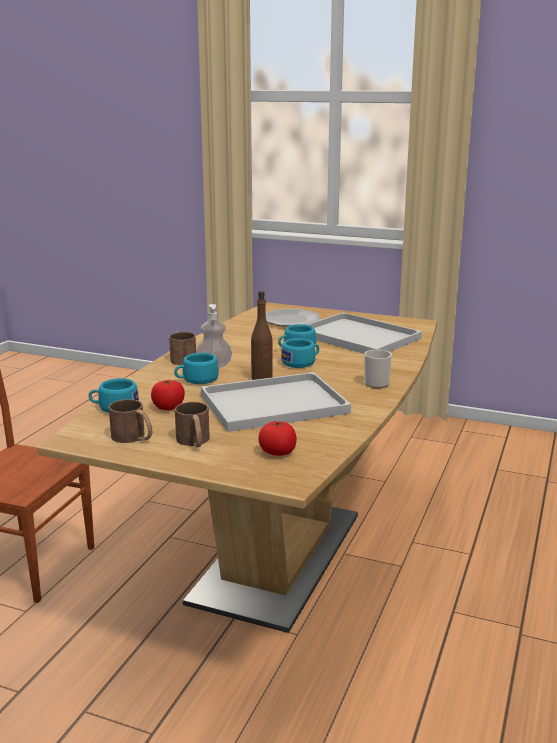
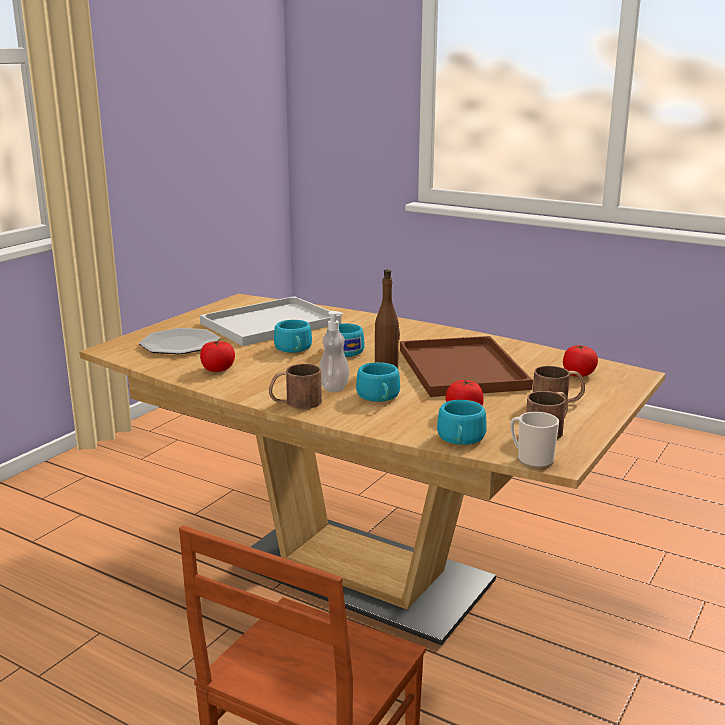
camera: 80 degrees left, 0 degrees up
(241, 334) = (218, 369): none -> tomato
(276, 403) = (459, 368): white tray -> brown tray
(377, 382) = (414, 330): mug -> mug (531, 459)

